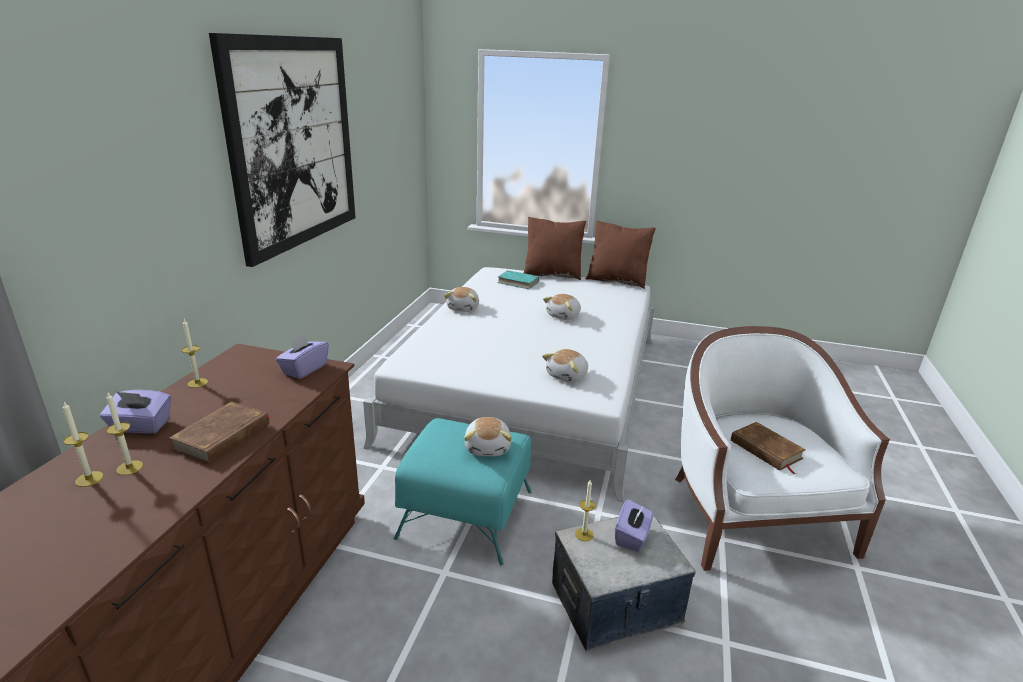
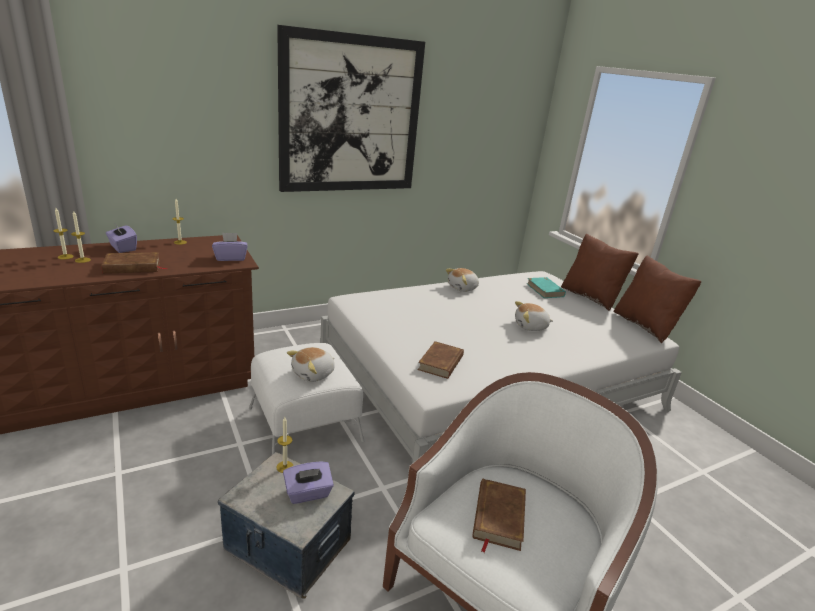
camera: 45 degrees right, 0 degrees up
(467, 514) = (304, 425): turquoise ottoman -> white ottoman
(567, 376) = (441, 363): plush toy -> brown book

